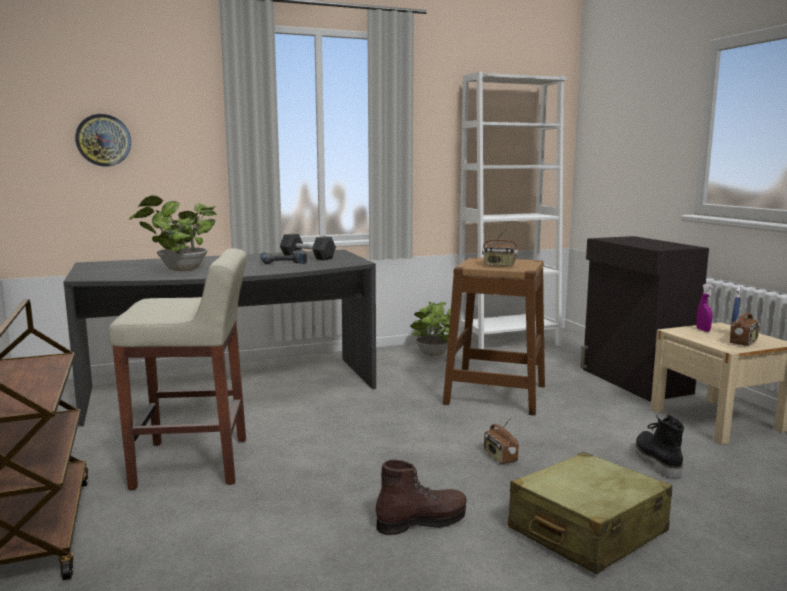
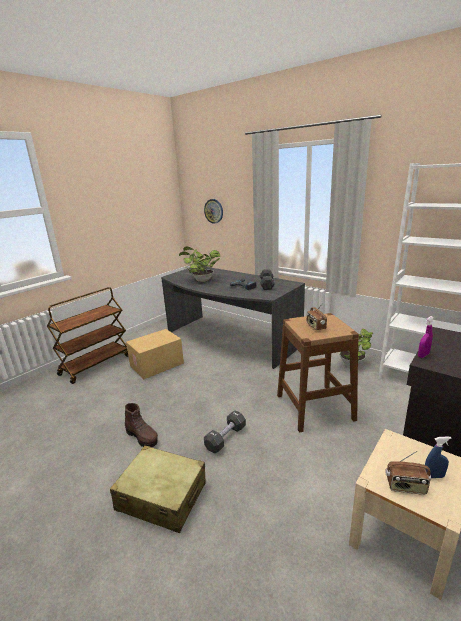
camera: 60 degrees right, 10 degrees up
(194, 463) = (157, 365): beige stool -> cardboard box
(499, 457) = (225, 438): radio -> black dumbbell
(655, 462) = (277, 508): black boot -> none
(703, 330) = (419, 454): purple spray bottle -> purple spray bottle (423, 355)

